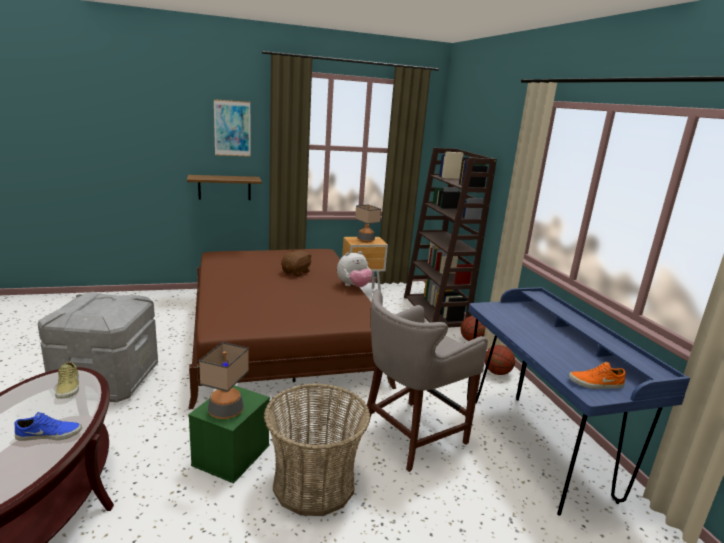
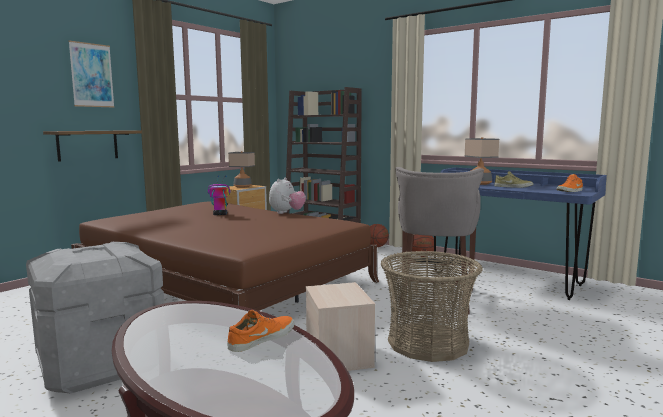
camera: 35 degrees left, 10 degrees down
(50, 434) = (261, 338): blue shoe -> orange shoe
(69, 387) = (190, 315): beige shoe -> beige shoe (513, 187)
(225, 411) = (344, 297): table lamp -> table lamp (479, 183)
(231, 456) = (339, 355): green storage box -> beige storage box
(296, 272) = (220, 214): brown plush toy -> toy robot

